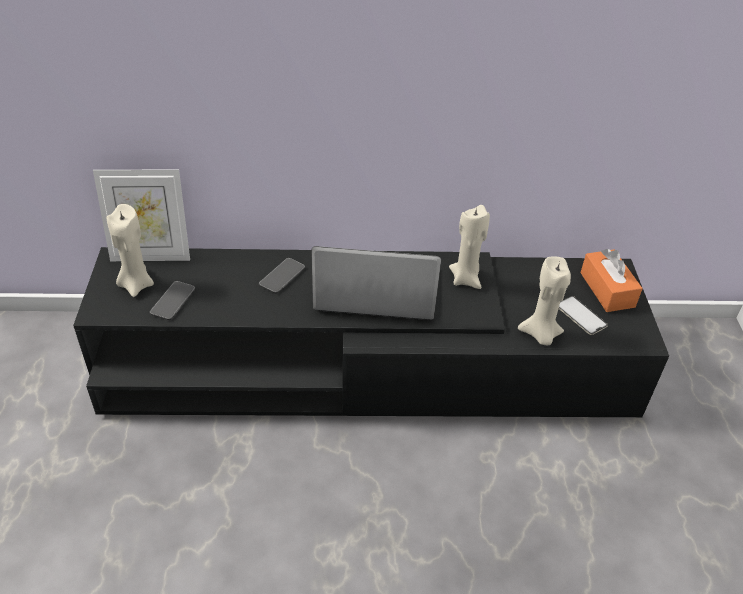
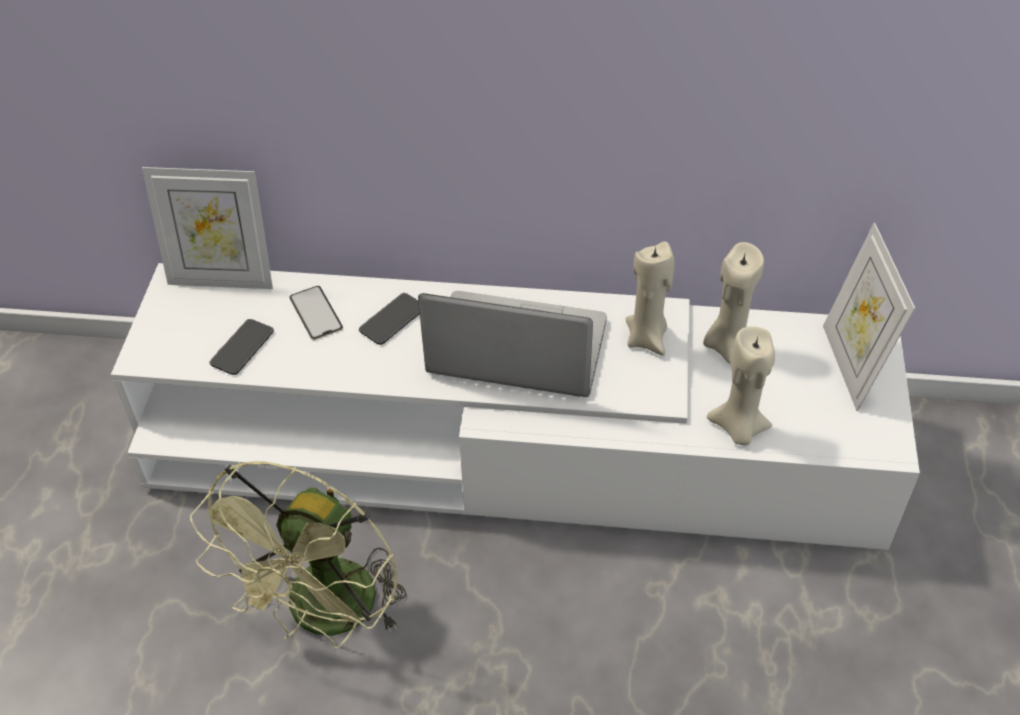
camera: 10 degrees right, 5 degrees up
(136, 284) = (197, 320): beige candle -> beige candle (726, 344)
(249, 497) = (326, 617): none -> green fan
(368, 367) = (511, 447): black tv stand -> white tv stand
(581, 315) = (803, 403): phone -> phone (316, 313)
(607, 289) = (851, 366): orange tissue box -> picture frame

